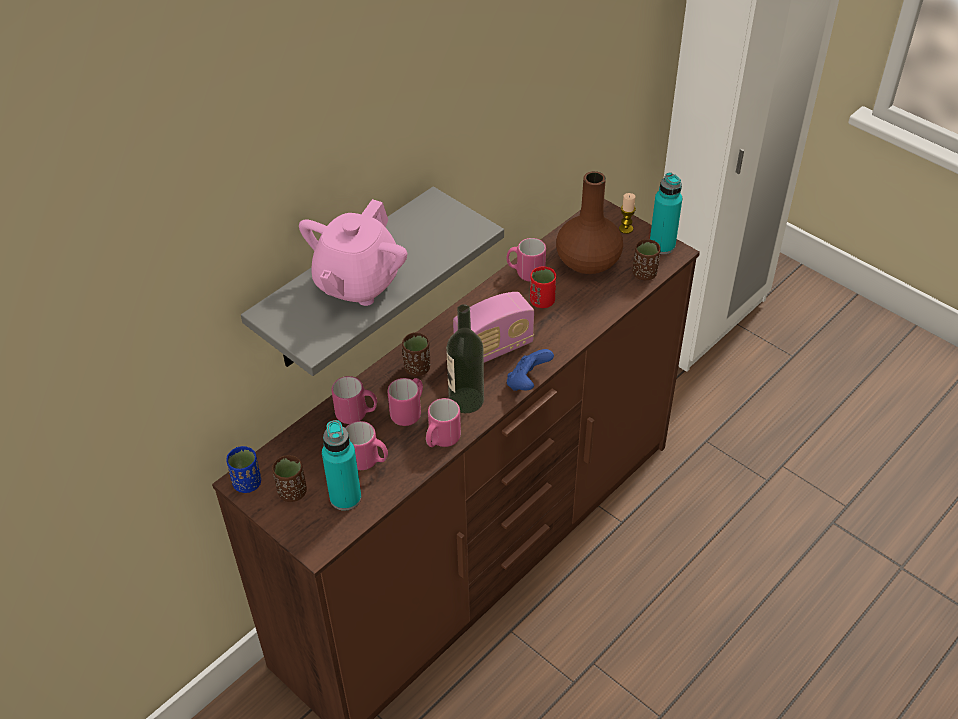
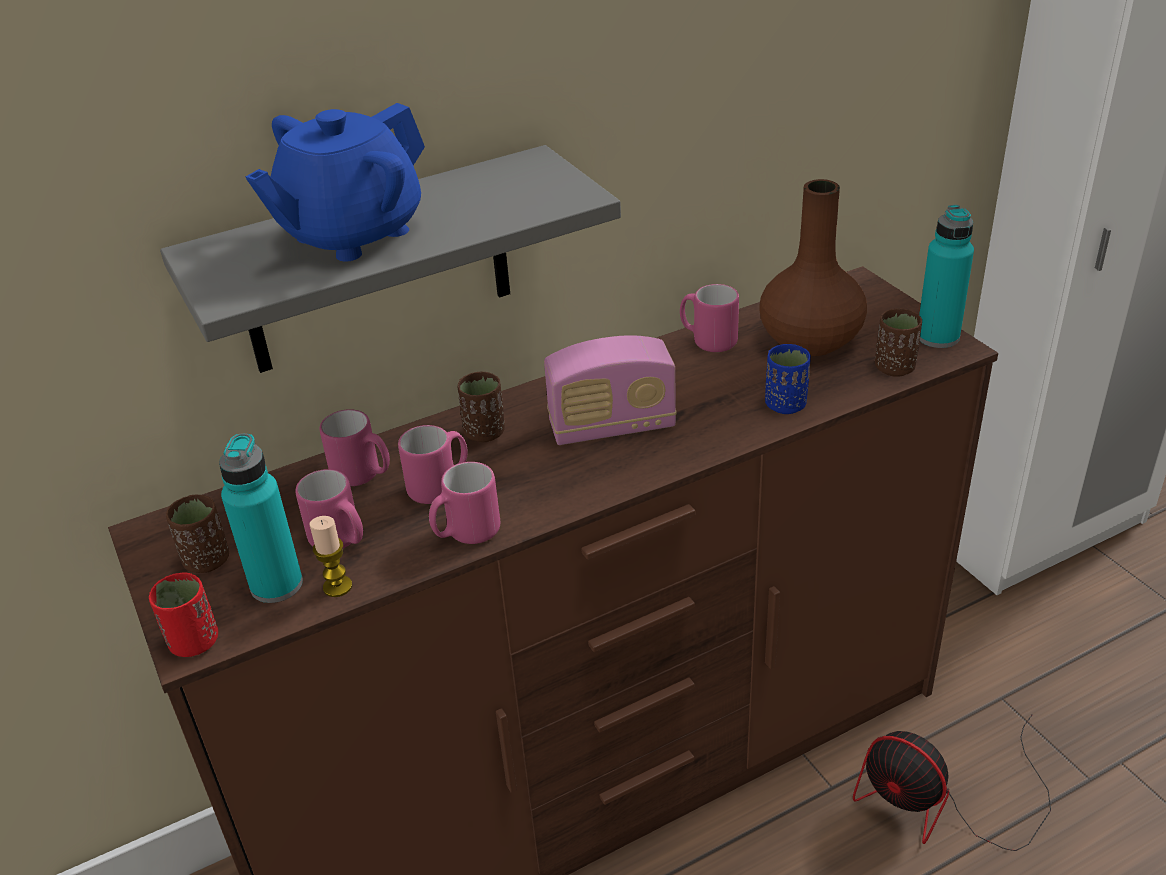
camera: 20 degrees right, 10 degrees down
(247, 483) = (154, 536): blue cup -> blue cup (785, 405)
(357, 283) = (351, 234): pink teapot -> blue teapot
(466, 400) = (534, 487): bottle -> none
(527, 382) = (641, 480): blue game controller -> none
(542, 301) = (716, 379): red cup -> red cup (194, 642)
(626, 229) = (887, 309): candle -> candle (337, 587)
(688, 515) = (943, 802): none -> fan

